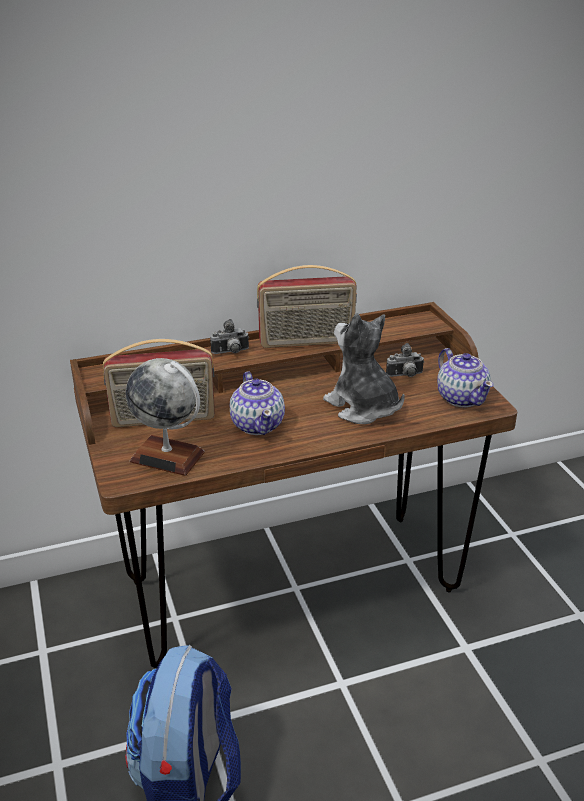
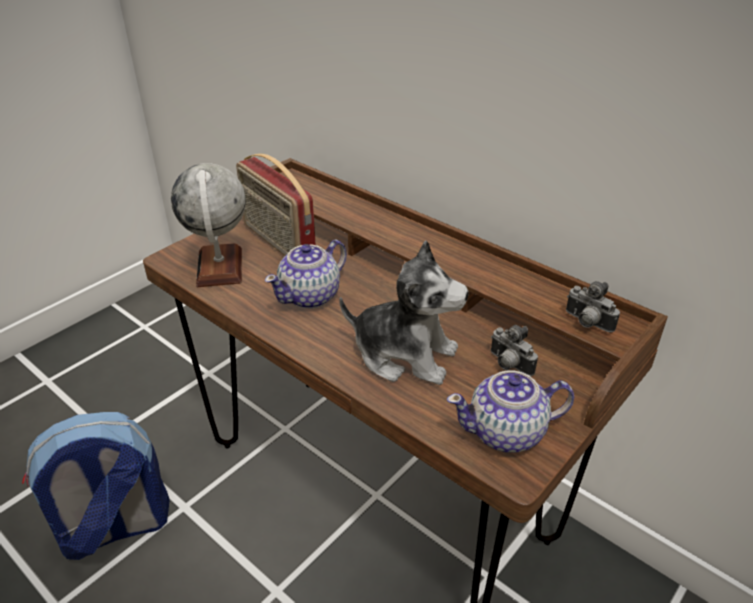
camera: 60 degrees right, 5 degrees up
(230, 352) = (386, 224): camera -> camera (586, 323)
(306, 342) = (456, 259): radio -> none
(363, 407) = (405, 354): plush toy -> plush toy turned 90 degrees clockwise
(461, 397) = (507, 433): teapot -> teapot turned 45 degrees clockwise

